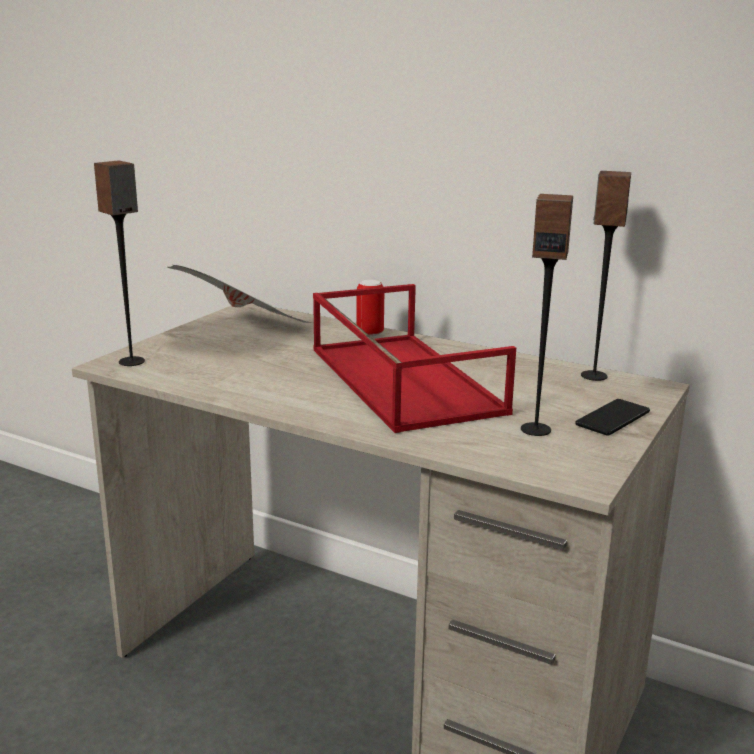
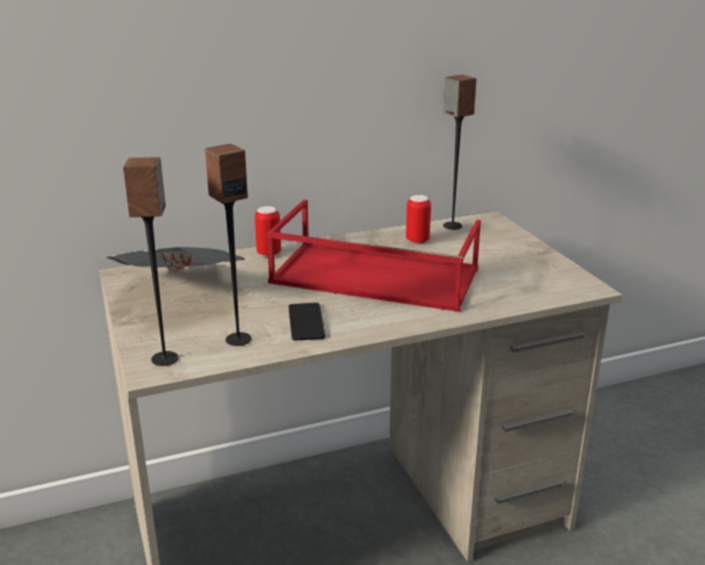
camera: 50 degrees left, 5 degrees up
(520, 373) = (417, 241): none -> can
(536, 429) = (507, 272): speaker -> speaker (238, 339)
(612, 418) = (519, 247): phone -> phone (306, 322)

